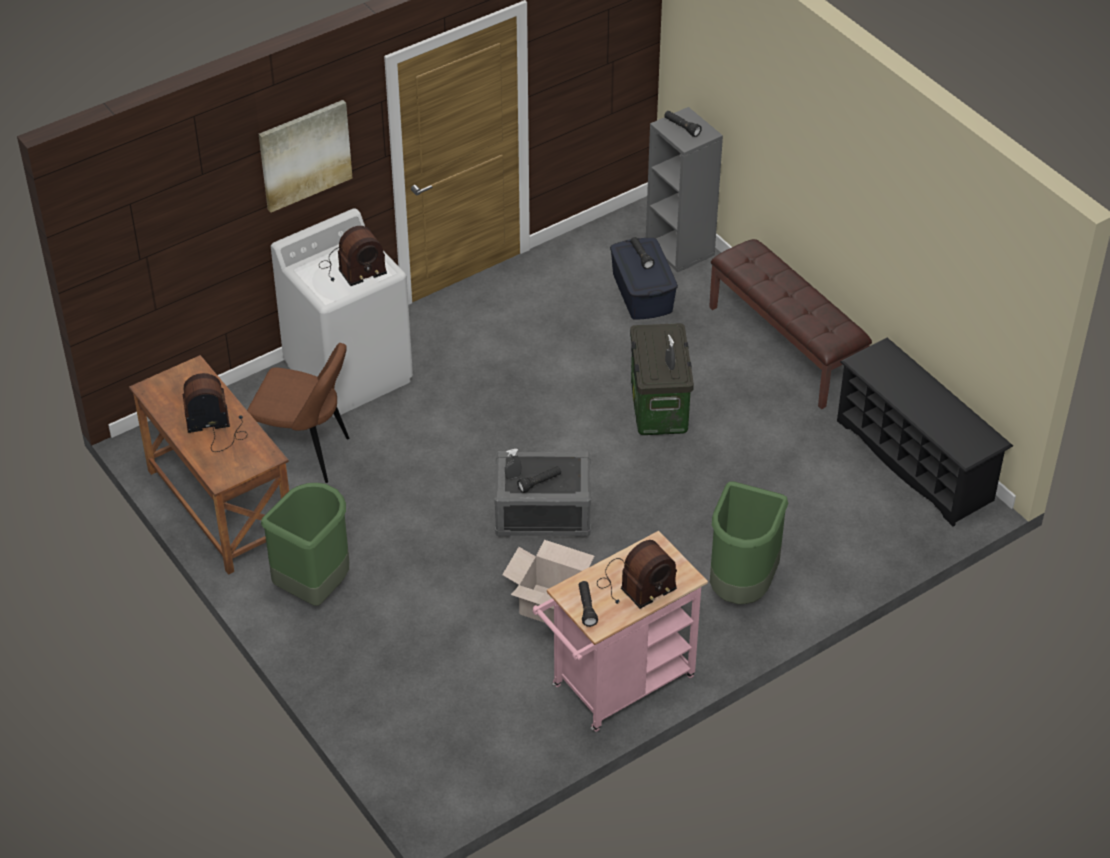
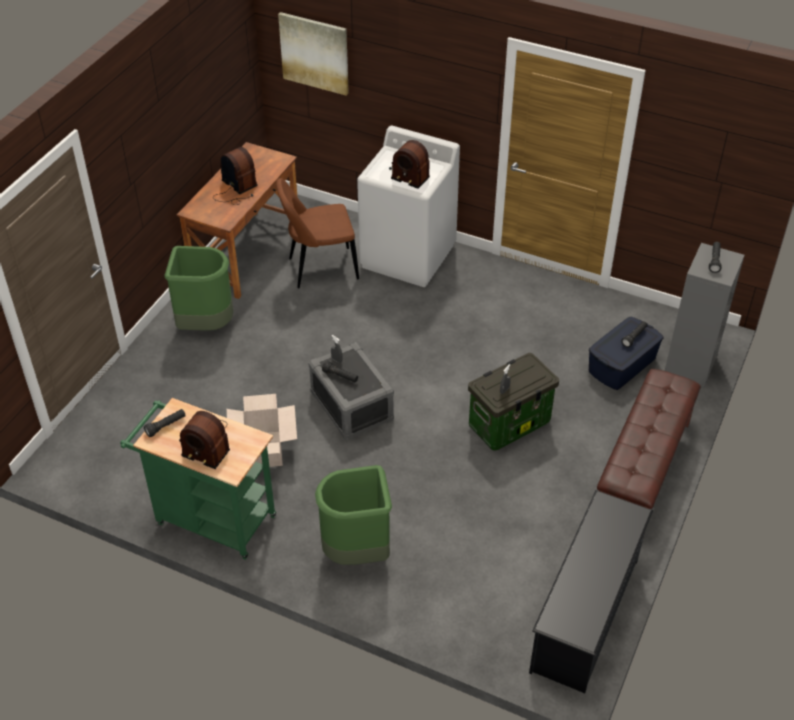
camera: 60 degrees right, 0 degrees up
(305, 155) = (430, 75): picture -> picture (314, 53)
(305, 453) = (319, 269): brown chair -> brown chair turned 90 degrees clockwise
(616, 686) = (210, 518): pink cart -> green cart

